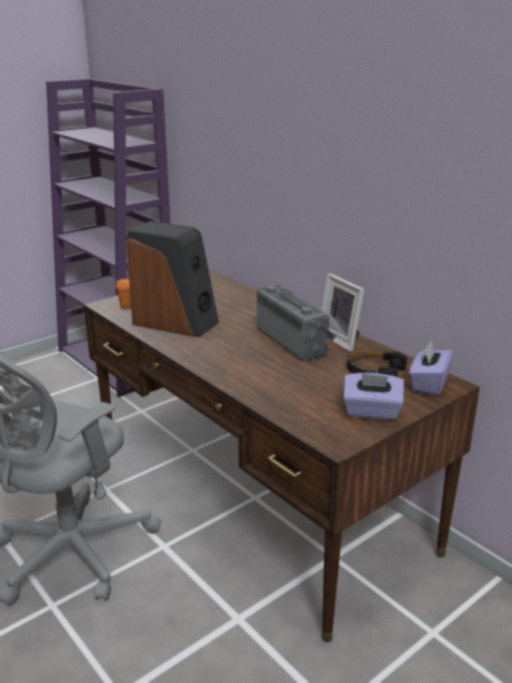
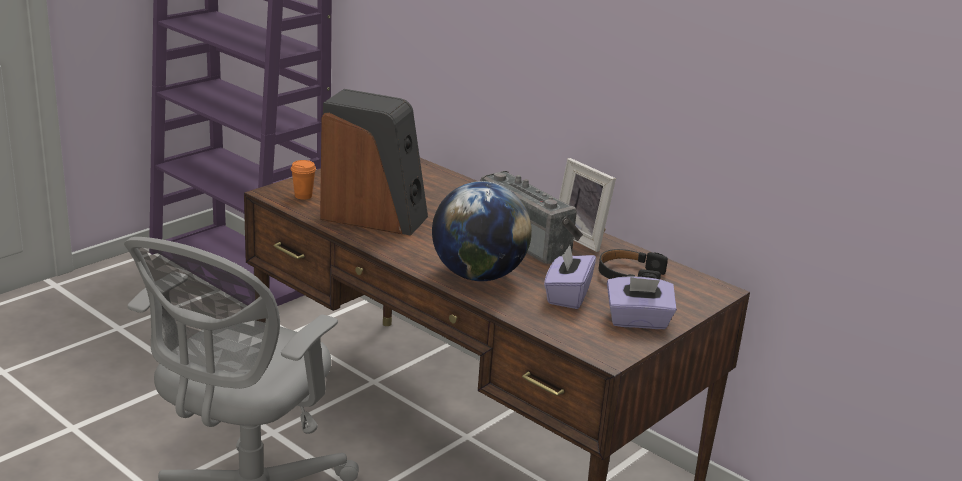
camera: 10 degrees left, 0 degrees up
(243, 370) = (478, 275): none -> globe
(428, 384) = (694, 289): purple tissue box -> purple tissue box (567, 295)

